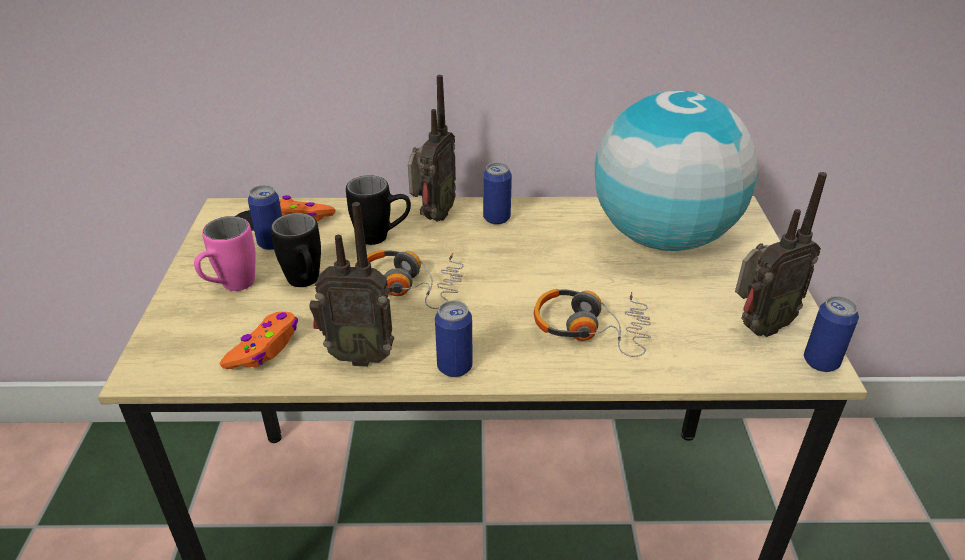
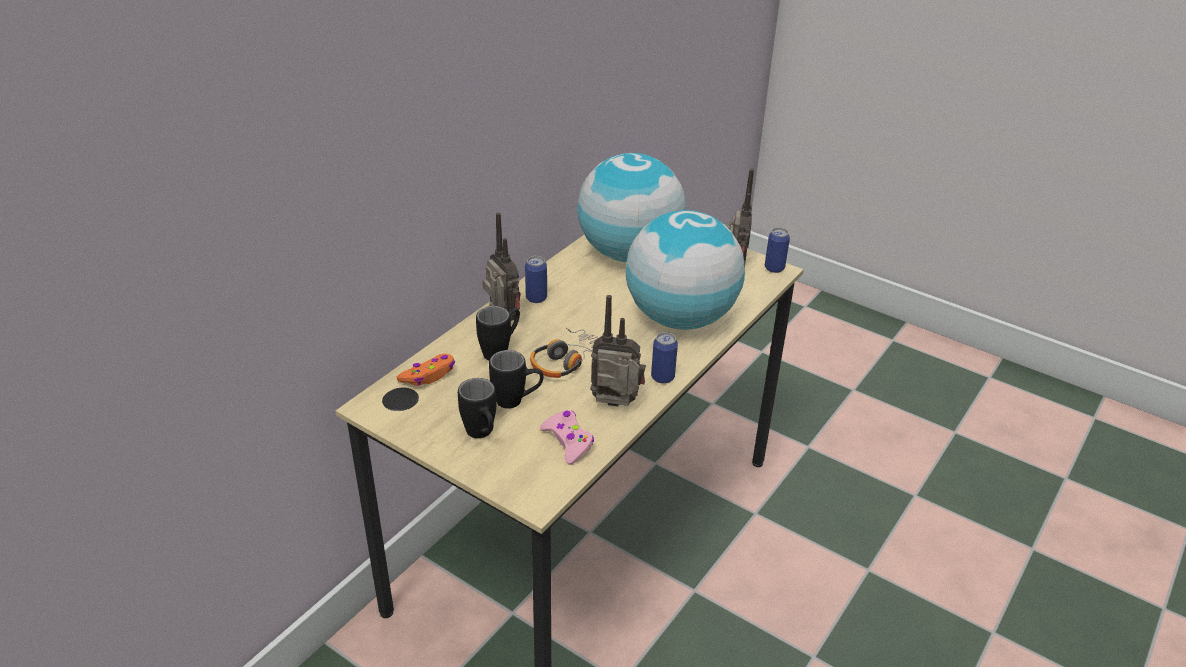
camera: 55 degrees left, 0 degrees up
(231, 288) = (482, 435): pink mug -> black mug
(264, 348) = (568, 441): orange game controller -> pink game controller
(272, 243) = (448, 399): can -> none
(359, 355) = (615, 407): radio -> radio turned 120 degrees counterclockwise
(591, 328) = (680, 318): headphones -> globe

